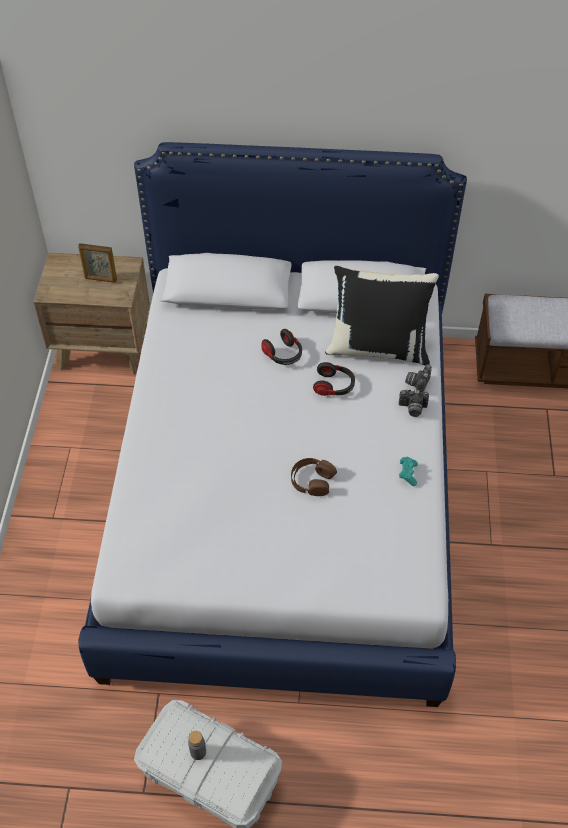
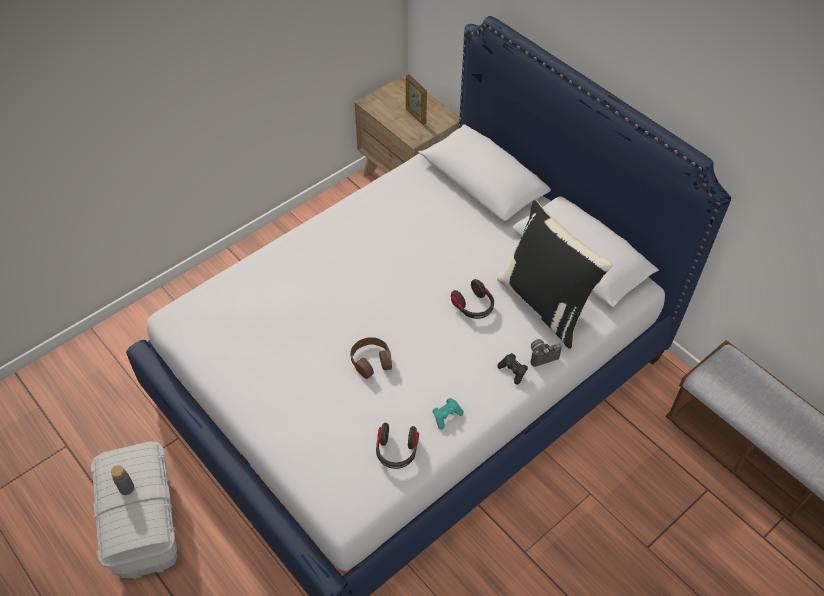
camera: 45 degrees right, 0 degrees up
(283, 355) = (464, 255): headphones -> headphones (396, 451)
(412, 409) = (513, 371): camera -> black game controller

